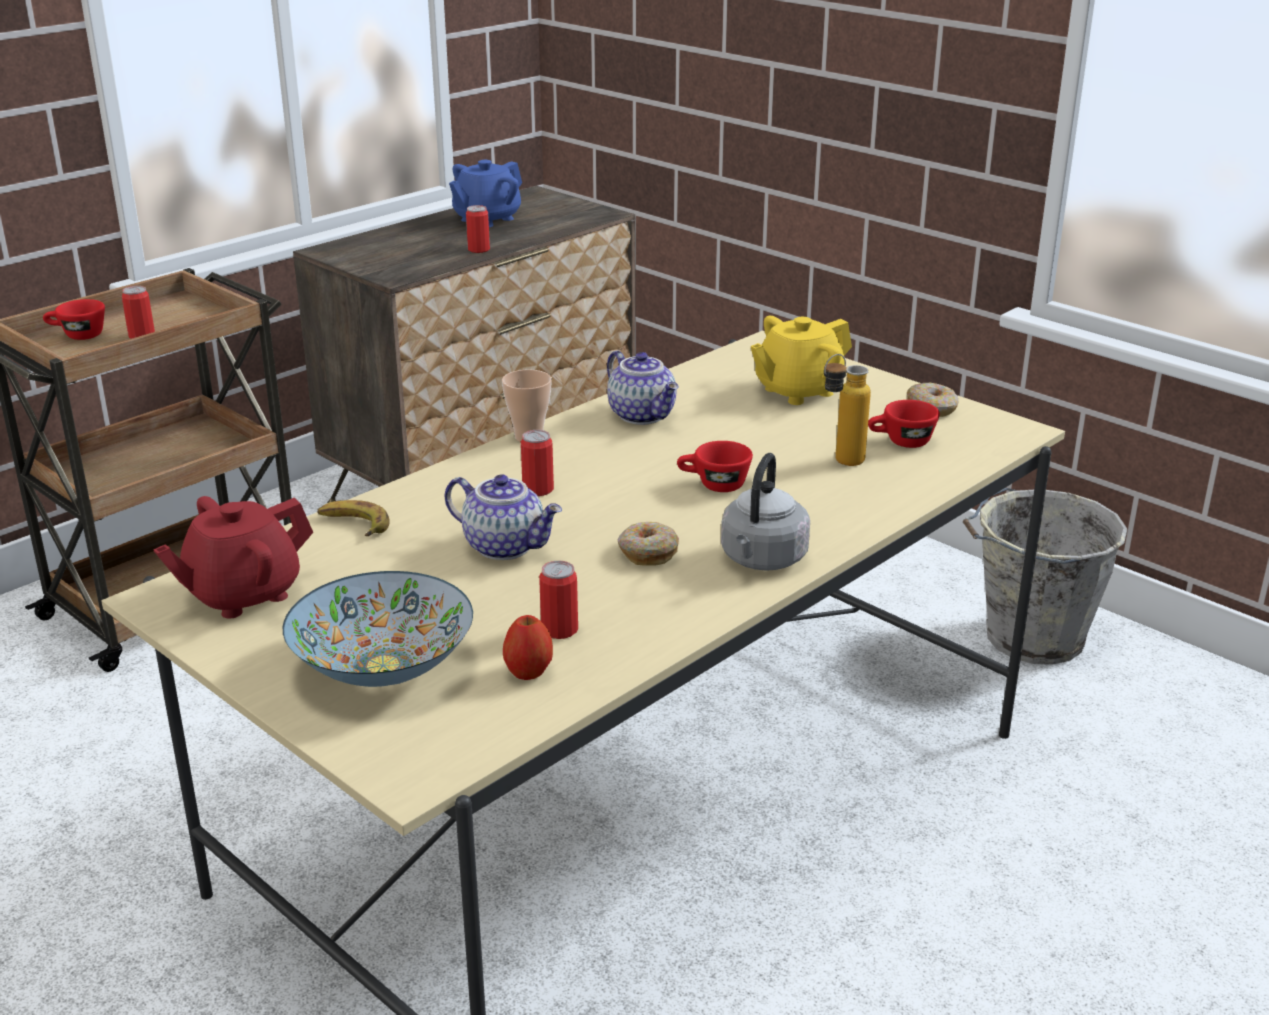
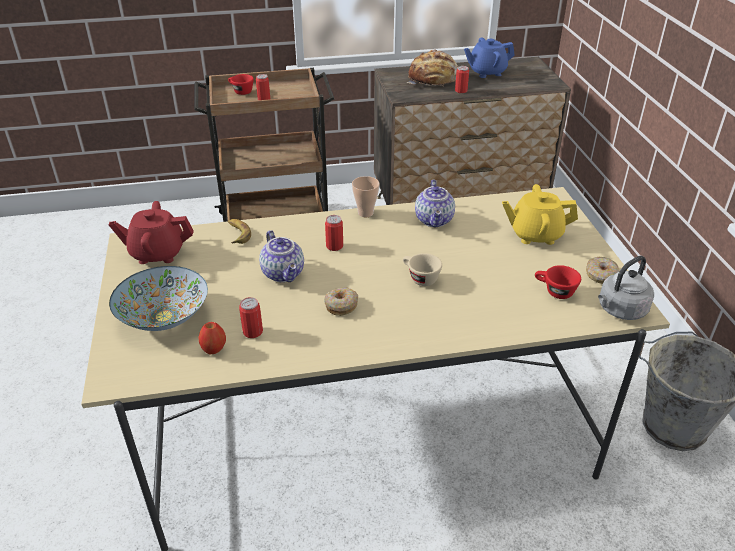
camera: 35 degrees right, 10 degrees up
(414, 245) = (433, 79): none -> bread
(713, 485) = (419, 278): red cup -> beige cup
(762, 560) = (390, 335): grey kettle -> grey kettle (620, 310)
(840, 463) = (502, 291): bottle -> none

